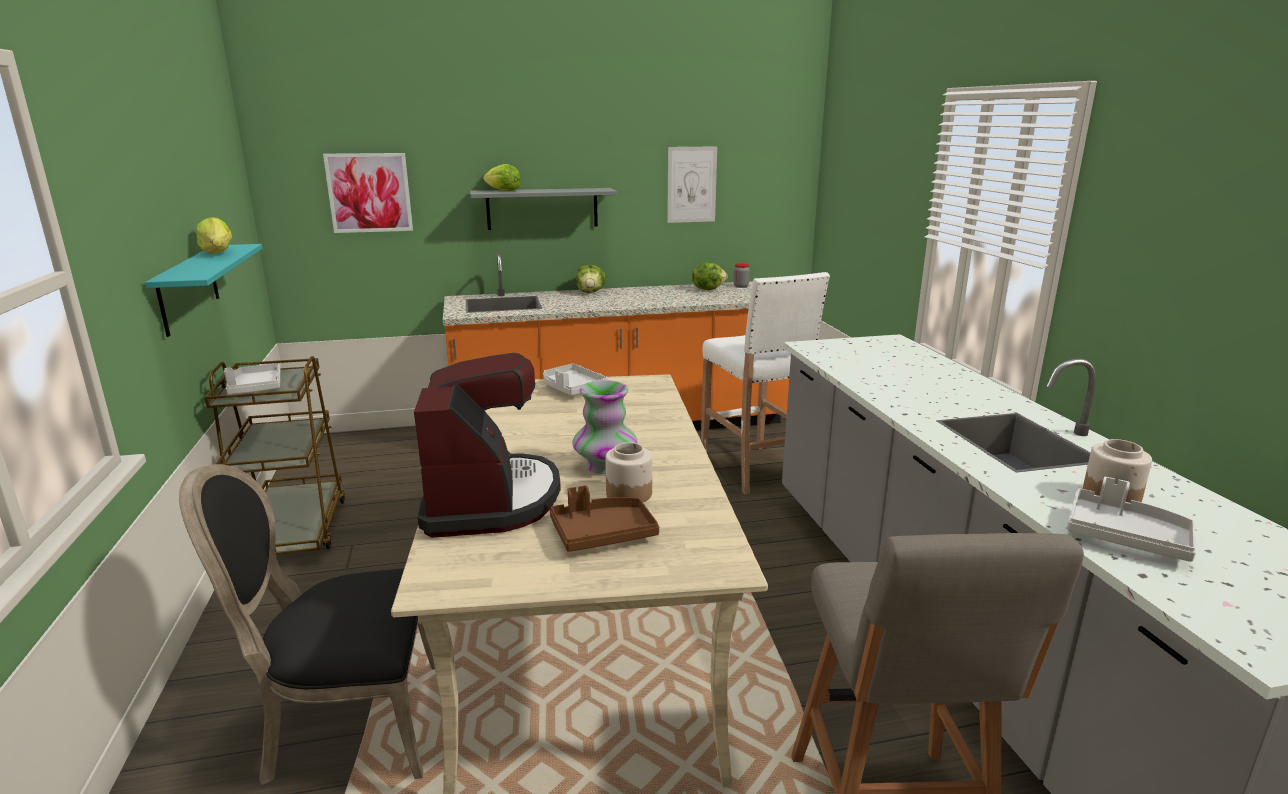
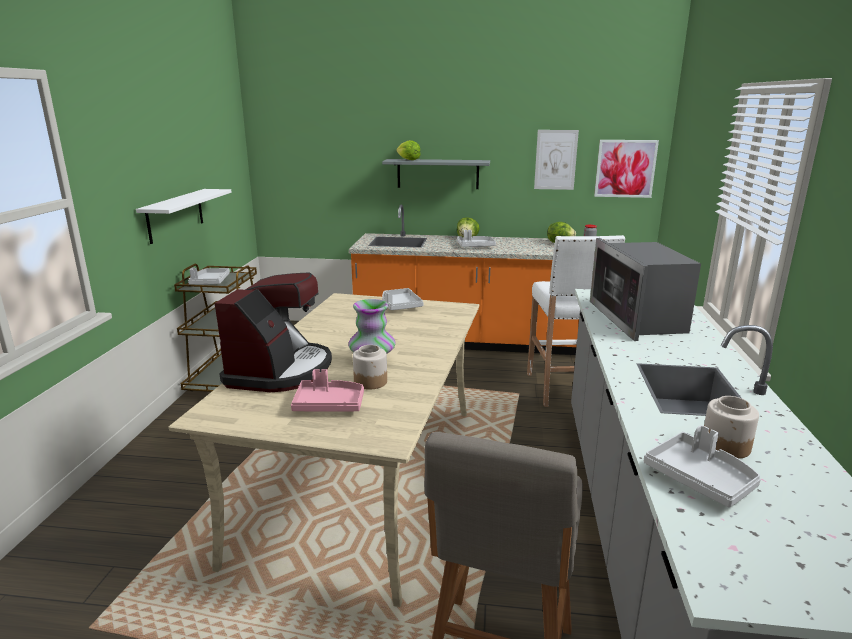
camera: 20 degrees right, 0 degrees up
(188, 288) = (175, 215): turquoise shelf -> white shelf
(218, 253) = (198, 194): lettuce -> none
(348, 726) = (192, 504): black chair -> none
(369, 193) = (320, 158): picture -> picture (625, 168)
(602, 534) = (329, 405): brown tray -> pink tray
(610, 301) = (475, 246): none -> grey tray
(885, 369) = (638, 318): none -> microwave

